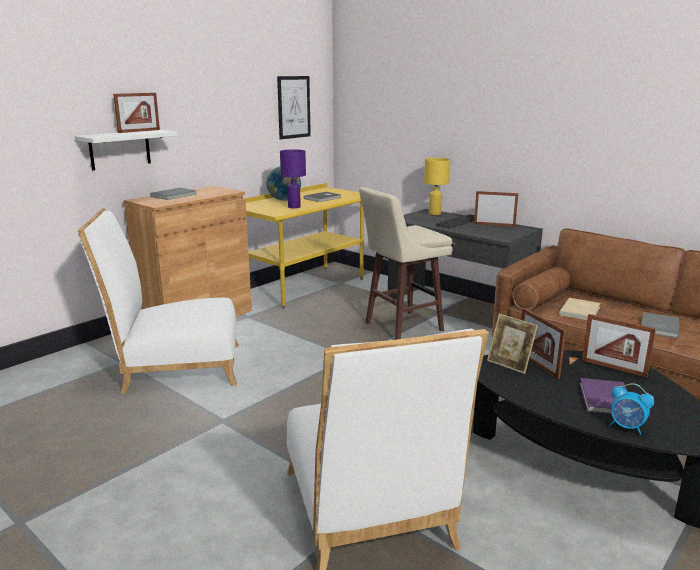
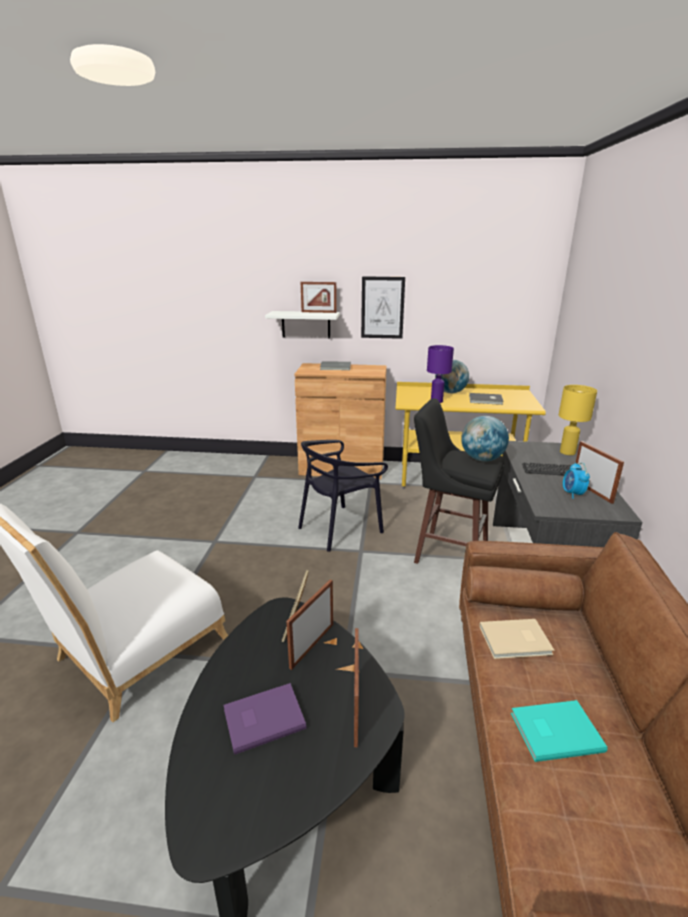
camera: 55 degrees right, 5 degrees up
(174, 367) = (266, 494): white chair -> none
(294, 107) = (498, 303): picture -> picture (382, 308)
(303, 353) = (339, 528): none -> black chair
(401, 327) = (449, 553): beige stool -> black stool
(416, 228) = (482, 459): none -> globe
(627, 427) = (203, 752): alarm clock -> alarm clock (572, 494)
(658, 326) = (554, 730): grey book -> turquoise book

